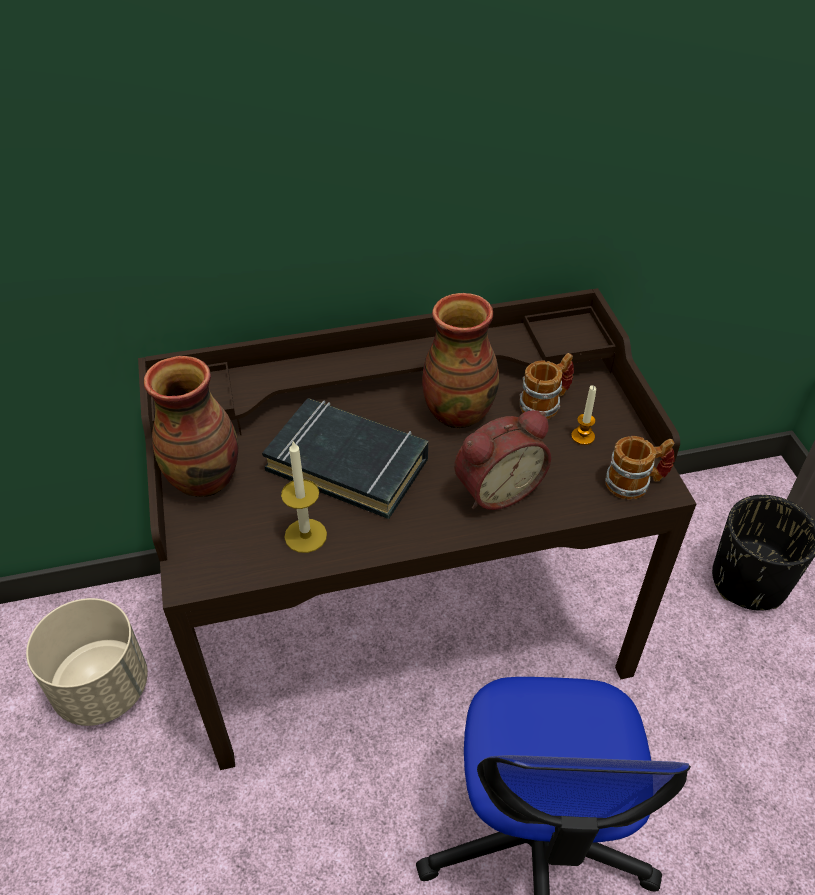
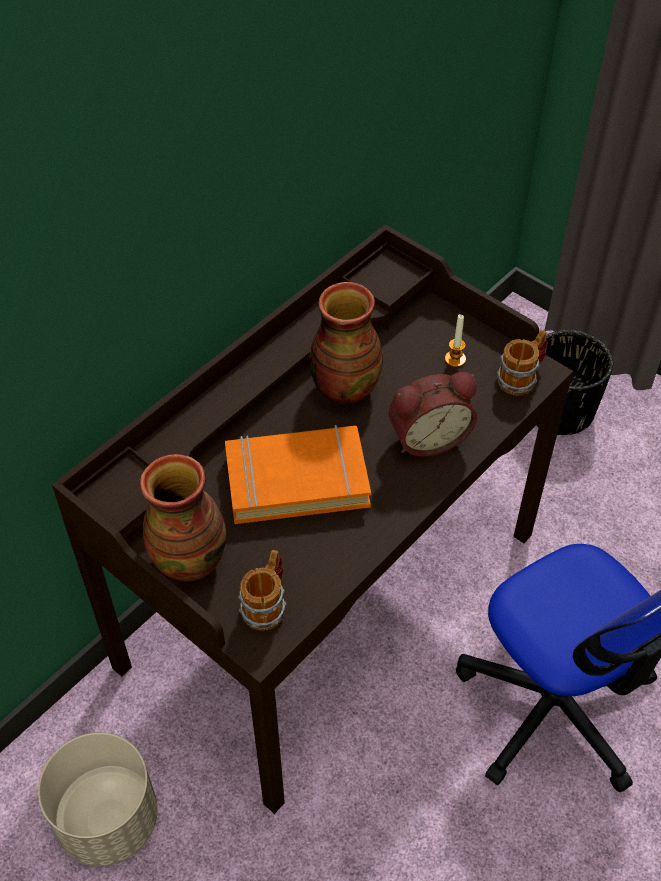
camera: 35 degrees left, 5 degrees up
(305, 535) = (318, 558): candle -> none
(348, 463) = (297, 480): black book -> orange book
(496, 488) = (427, 436): alarm clock -> alarm clock turned 45 degrees clockwise
(545, 403) = (405, 345): mug -> mug (267, 603)

